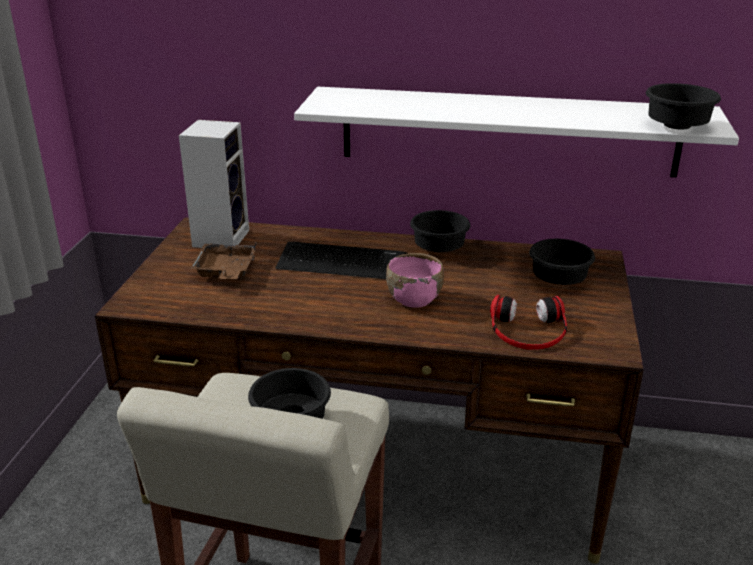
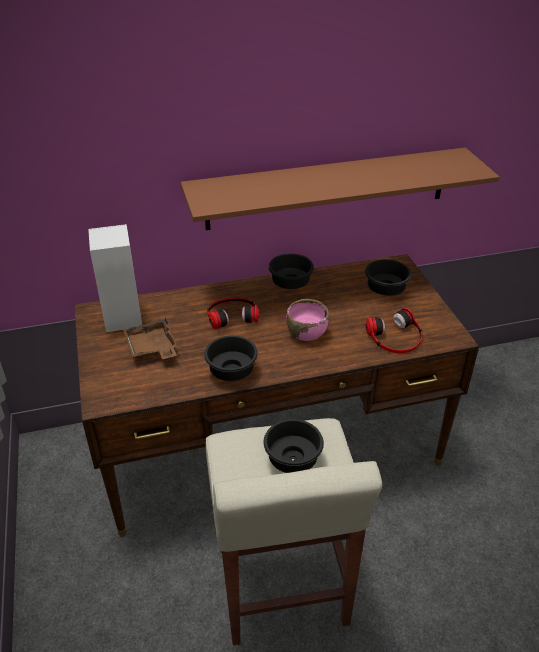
camera: 25 degrees left, 10 degrees up
(341, 262) = (232, 315): keyboard -> headphones
(508, 131) = (327, 188): white shelf -> brown shelf
(674, 126) = (456, 174): black bowl -> black bowl (230, 371)

